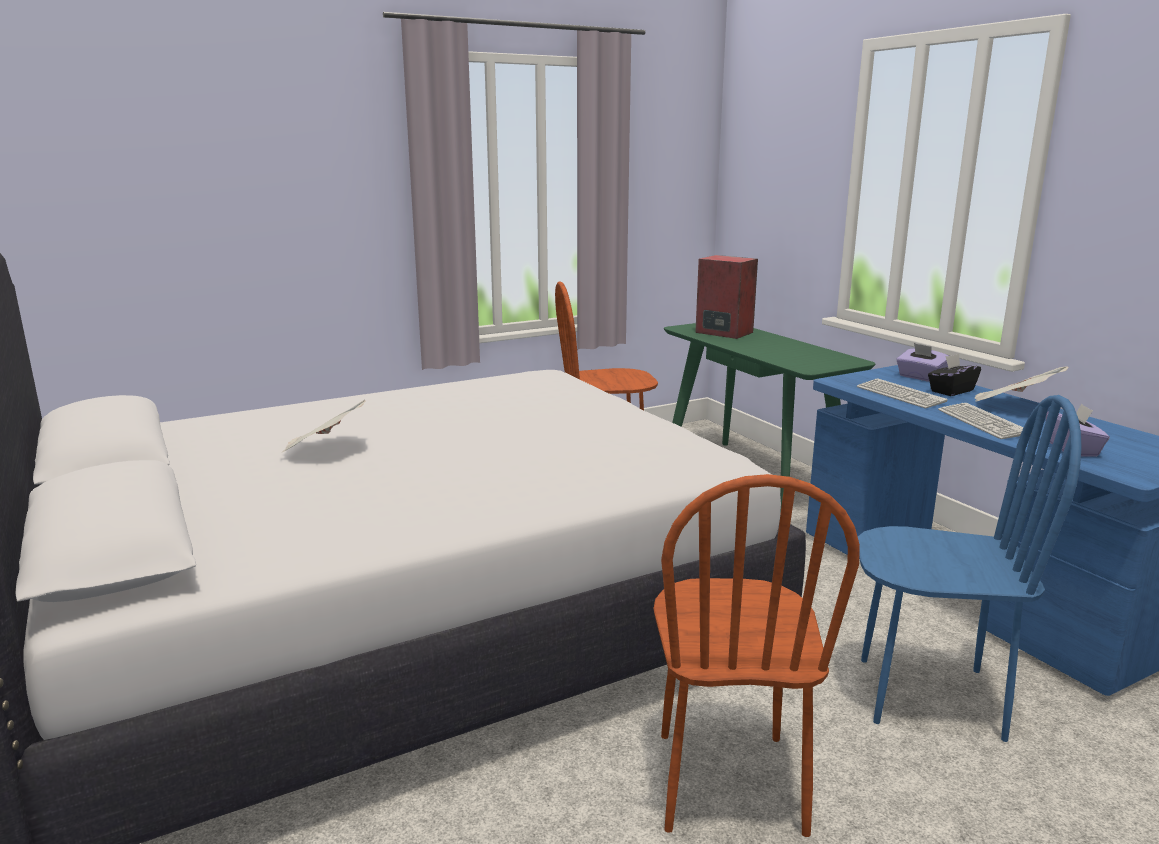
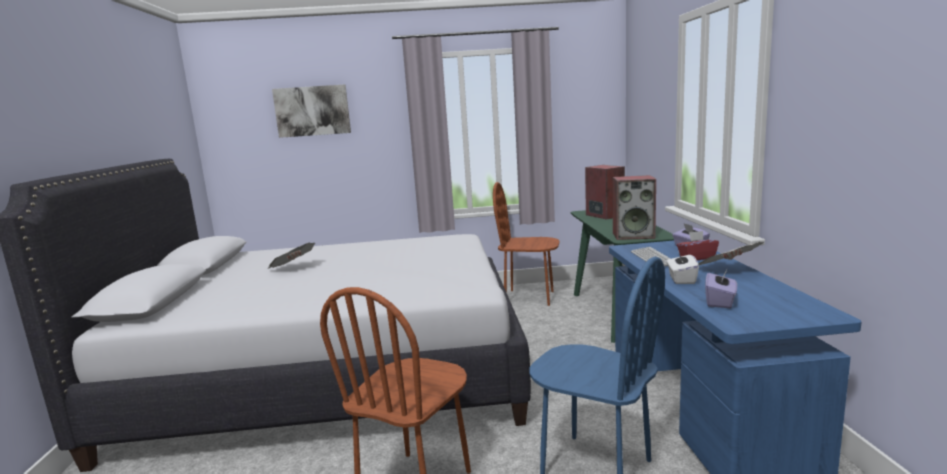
camera: 25 degrees right, 5 degrees down
(220, 142) = (312, 111): none -> picture
(814, 362) = (634, 235): none -> speaker
(951, 391) = (696, 258): black tissue box -> red tissue box
(982, 422) = (681, 279): keyboard -> white tissue box

